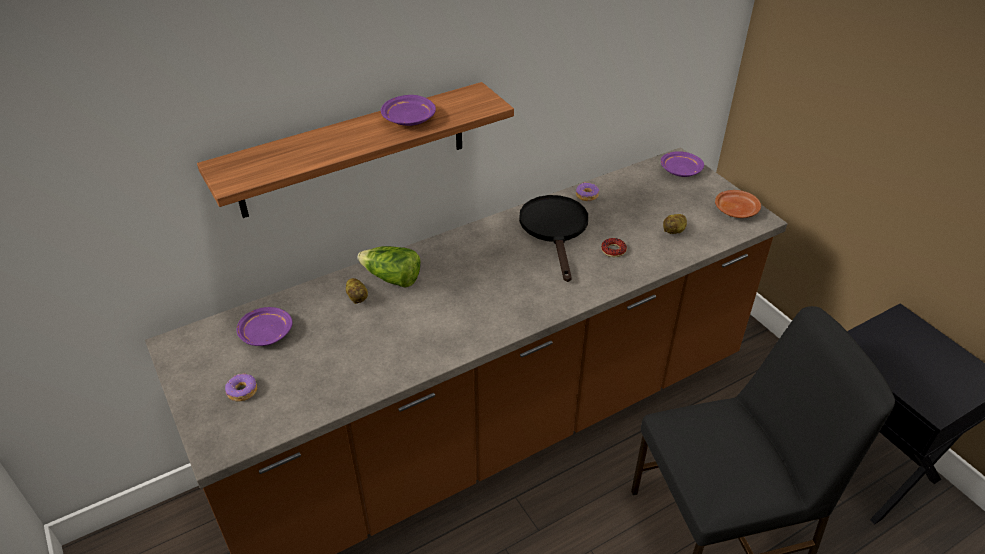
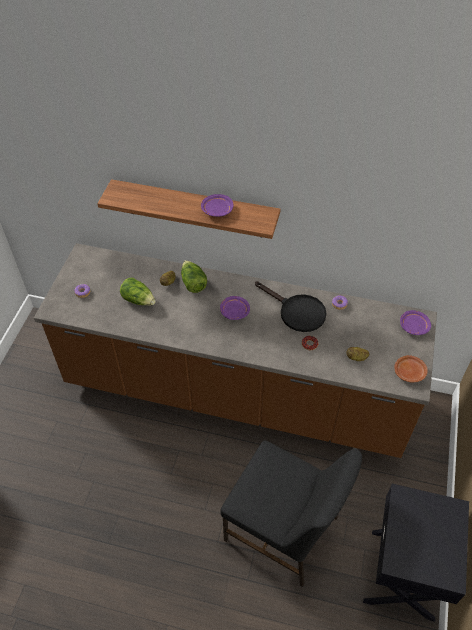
camera: 45 degrees right, 10 degrees up
(265, 333) = (117, 273): purple plate -> purple plate (234, 311)
(343, 343) = (138, 300): none -> lettuce
(555, 229) = (296, 312): black frying pan -> black frying pan turned 90 degrees clockwise

